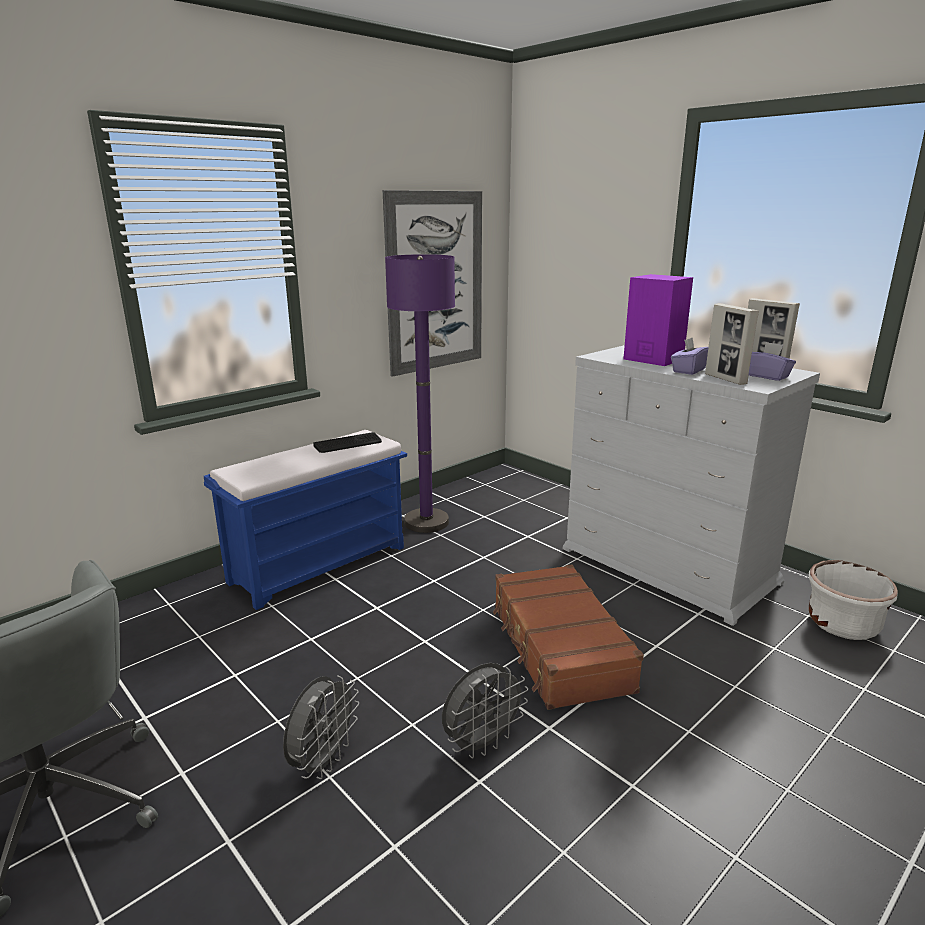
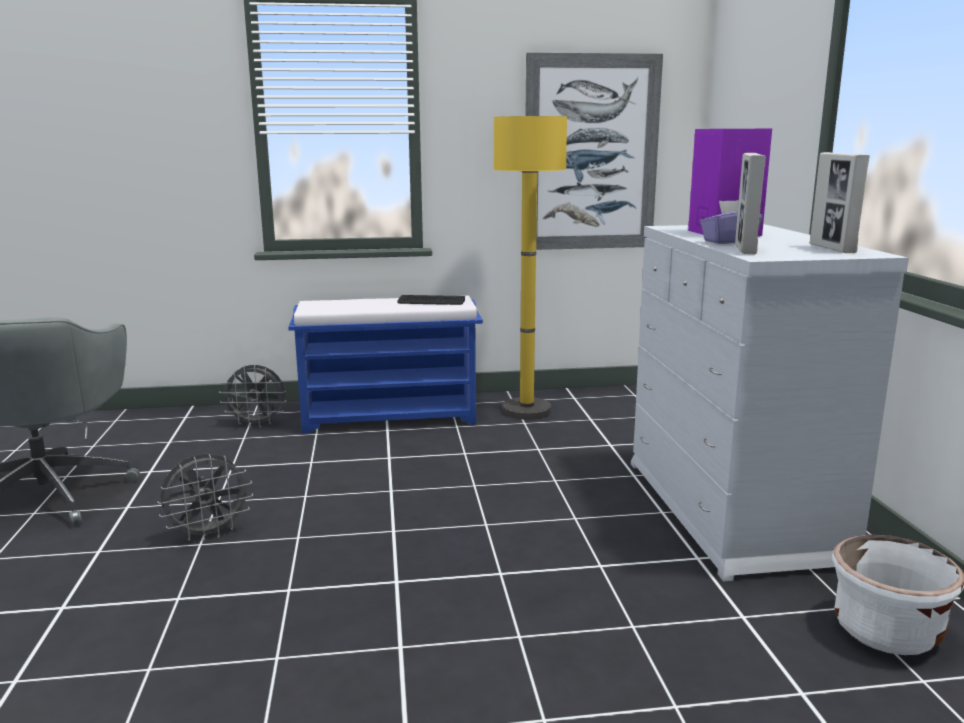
camera: 35 degrees right, 5 degrees down
(426, 522) = (526, 411): purple floor lamp -> yellow floor lamp
(482, 743) = (327, 569): grey fan -> grey fan (257, 424)
(558, 648) = (497, 533): brown suitcase -> none
(767, 376) = (812, 252): purple tissue box -> none

